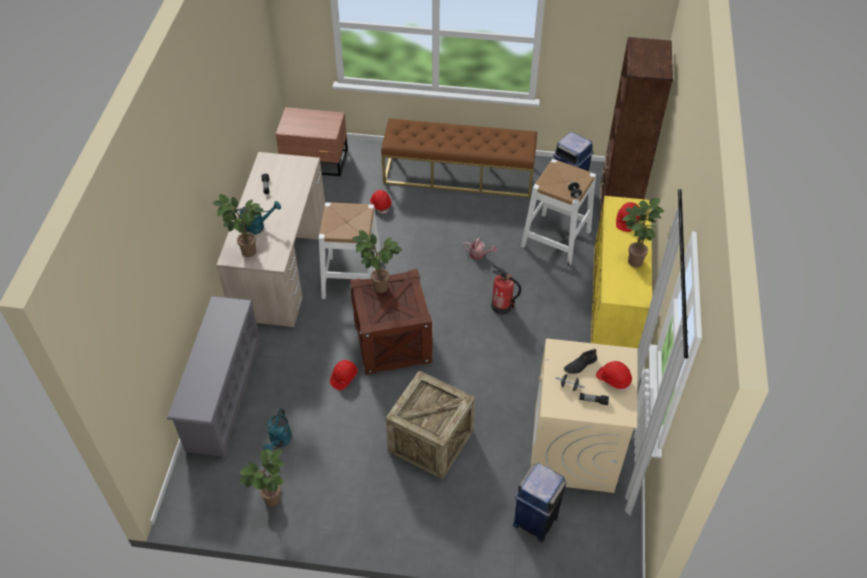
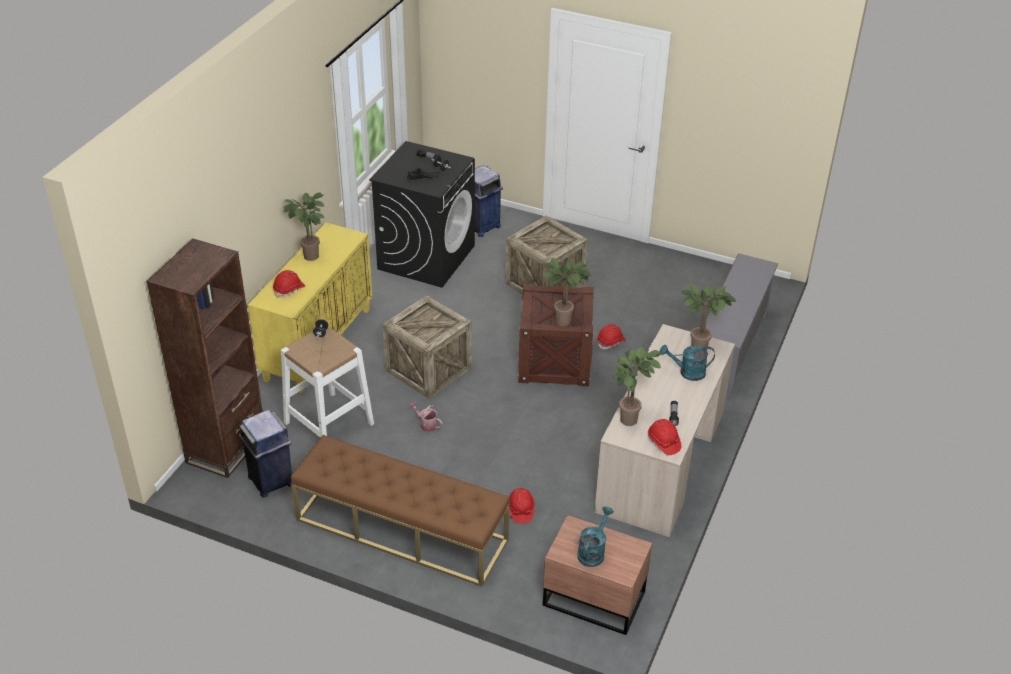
camera: 165 degrees left, 10 degrees down
(272, 502) = (689, 273): potted plant -> potted plant (629, 417)
(279, 441) = (679, 308): turquoise watering can -> turquoise watering can (593, 551)
(352, 278) = (580, 429): white stool -> none
(502, 306) = (428, 369): fire extinguisher -> crate
(574, 450) = (426, 257): beige washing machine -> black washing machine
(613, 379) = (403, 166): red hard hat -> red hard hat (663, 442)

